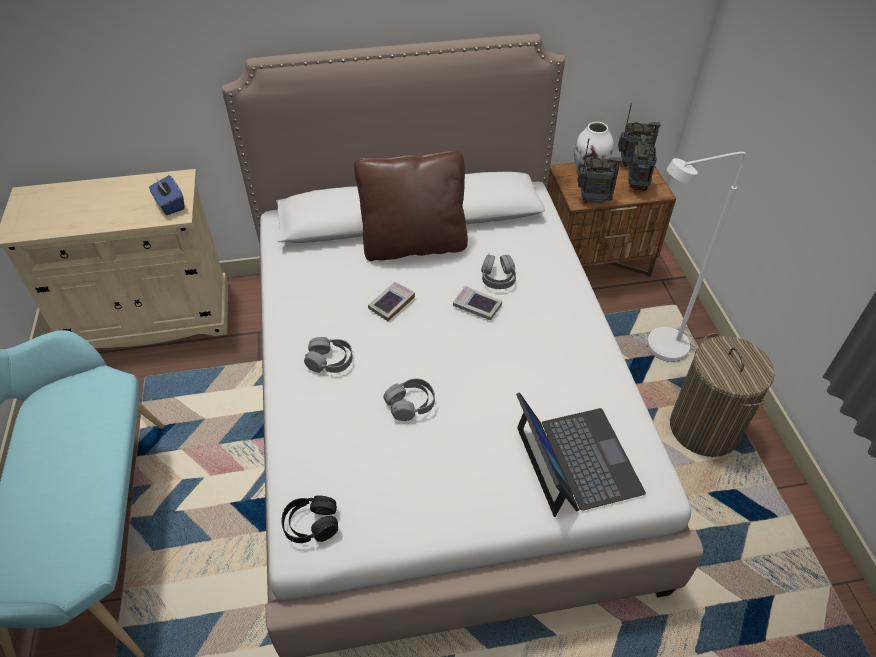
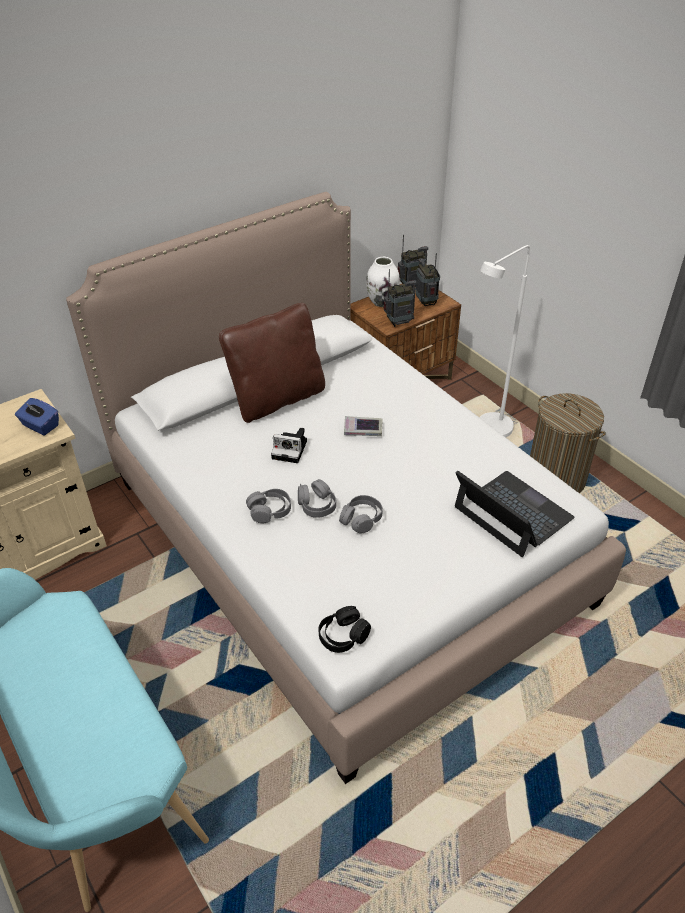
camera: 25 degrees left, 5 degrees down
(391, 303) = (291, 449): book -> camera
(498, 278) = (365, 403): grey headphones -> grey headphones (317, 505)

